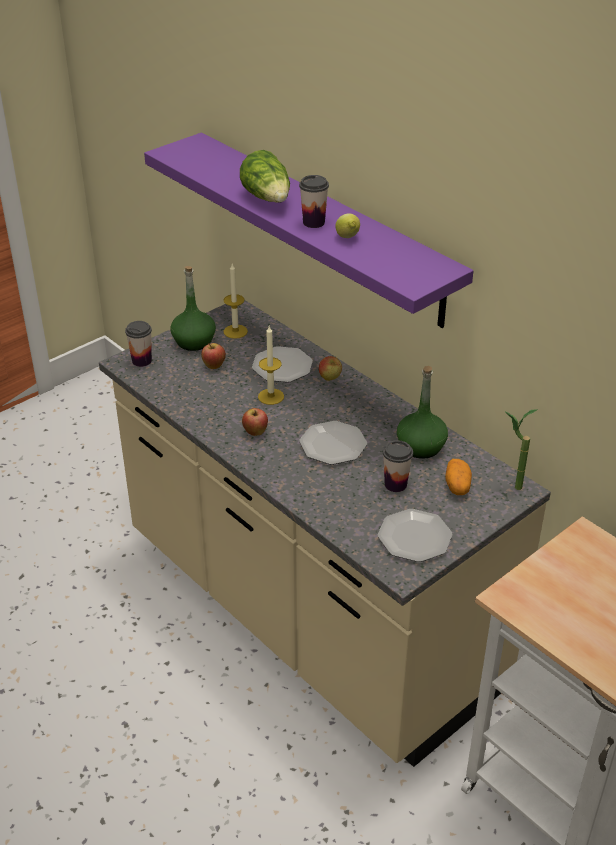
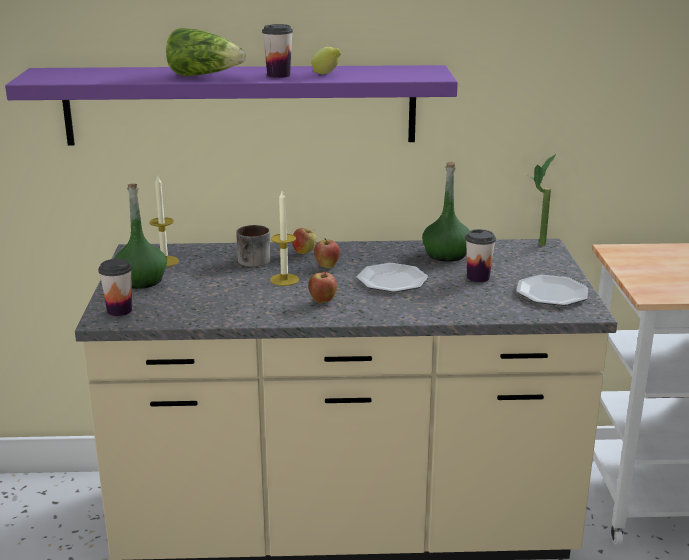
camera: 50 degrees left, 15 degrees down
(214, 366) = (196, 285): apple -> apple (327, 267)
(282, 367) = (253, 262): plate -> mug
(457, 485) = (511, 260): potato -> none

